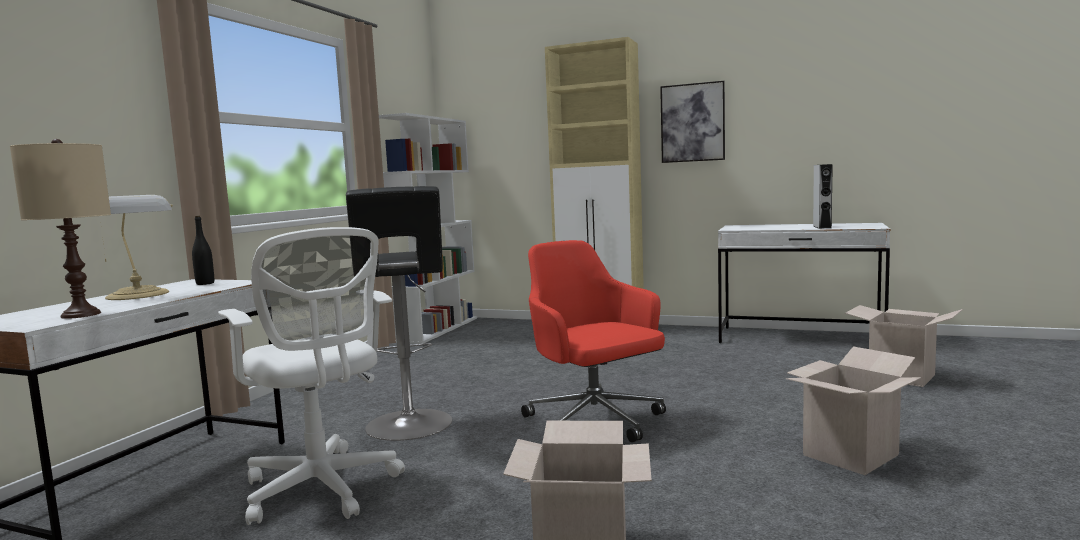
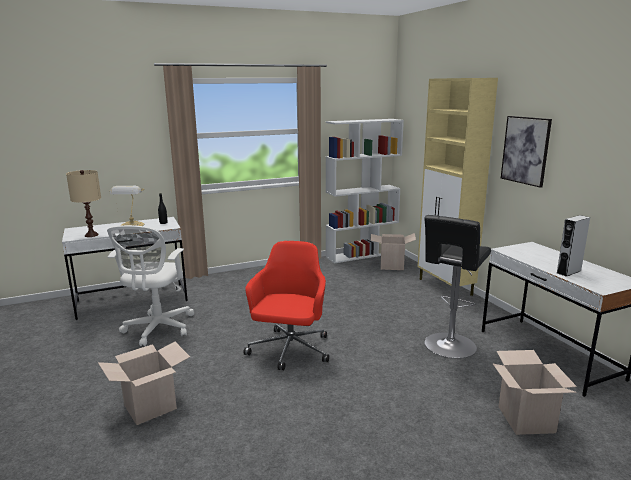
camera: 45 degrees right, 10 degrees up
(409, 426) = (231, 313): black stool -> black stool (449, 347)
(850, 455) = (341, 439): cardboard box -> cardboard box (391, 266)

